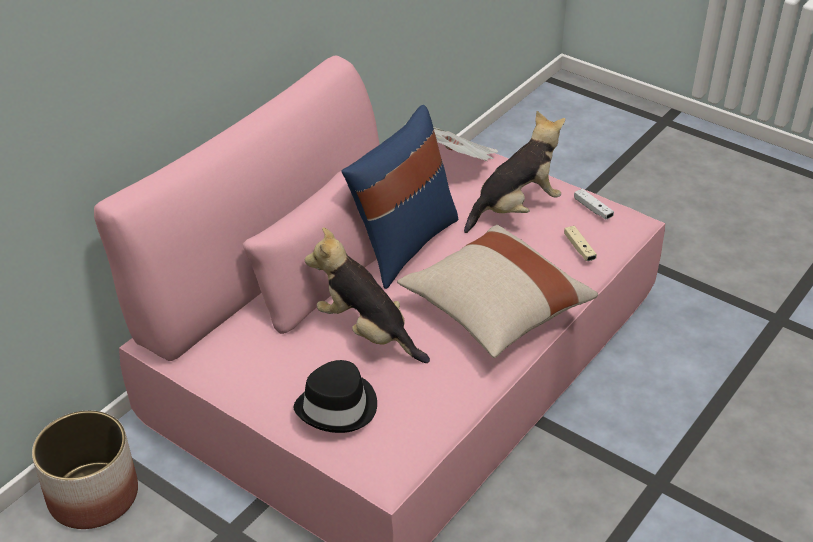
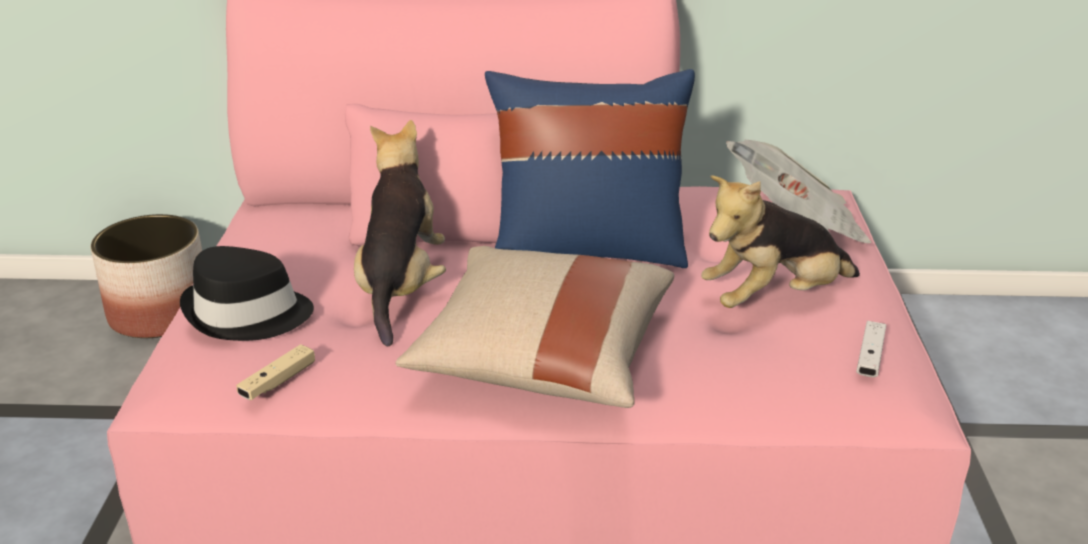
camera: 55 degrees right, 10 degrees down
(515, 208) = (774, 299): plush toy -> plush toy turned 135 degrees clockwise
(579, 248) = (764, 378): beige game controller -> beige game controller (278, 382)

